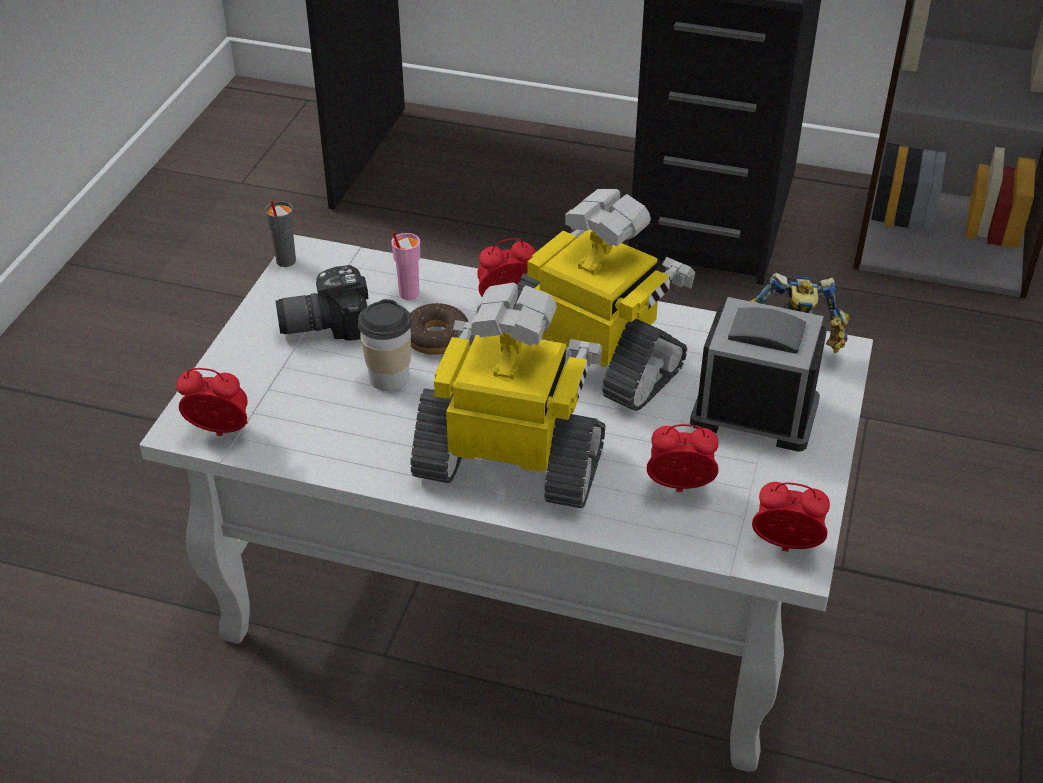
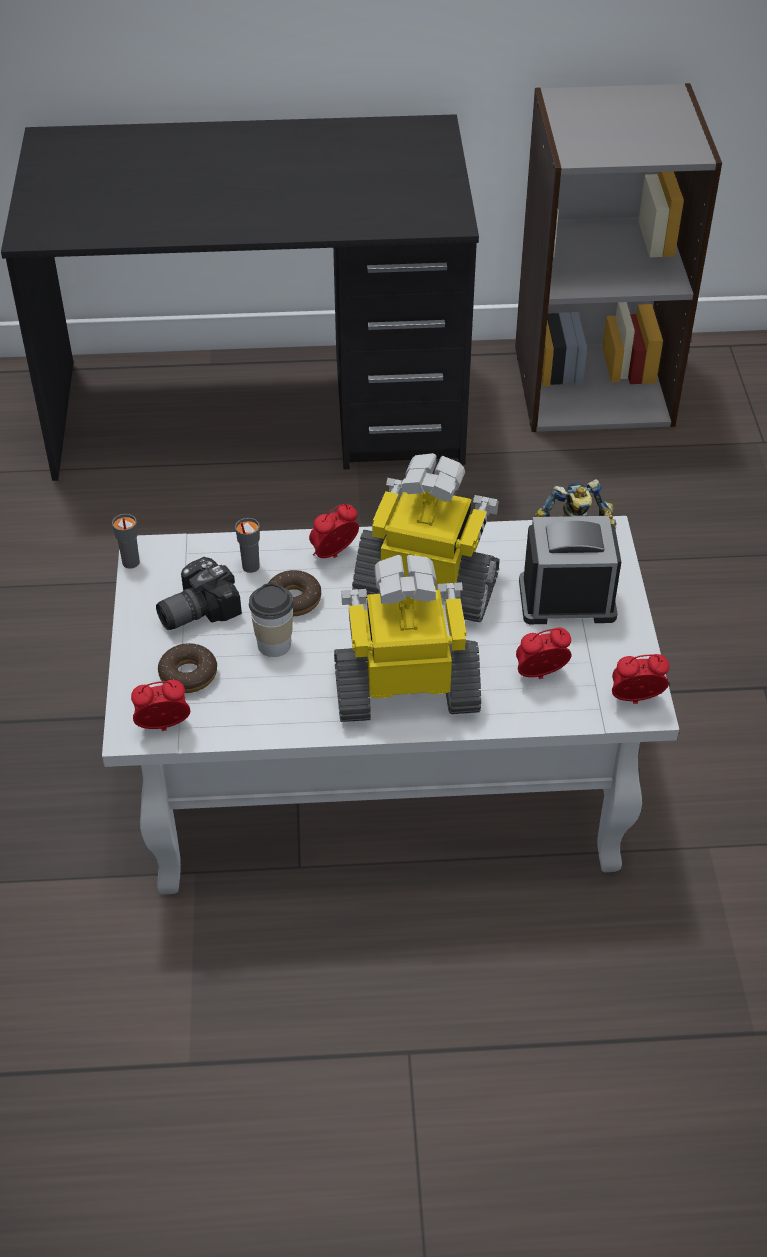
camera: 20 degrees left, 5 degrees up
(279, 385) = (188, 674): none -> donut
(408, 294) = (250, 567): pink cup -> grey cup

